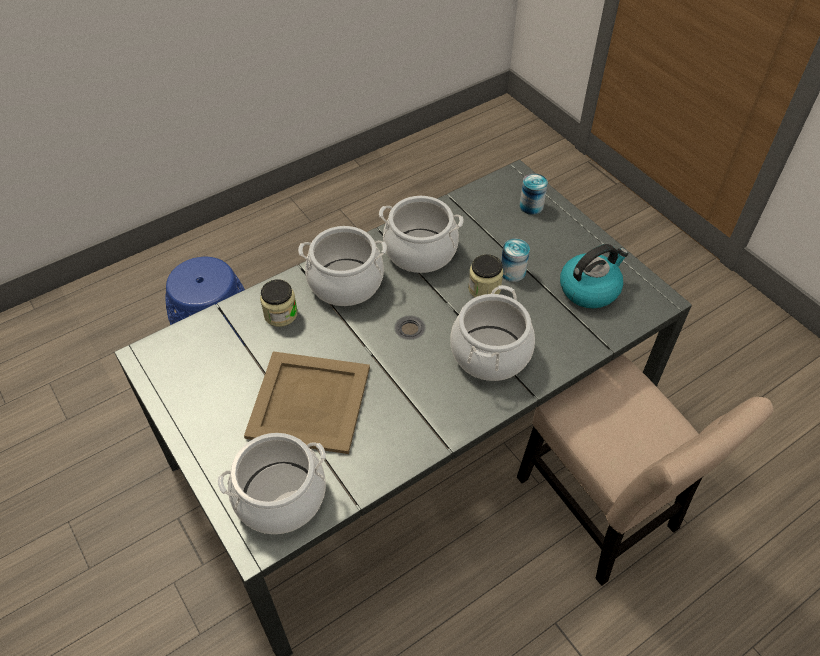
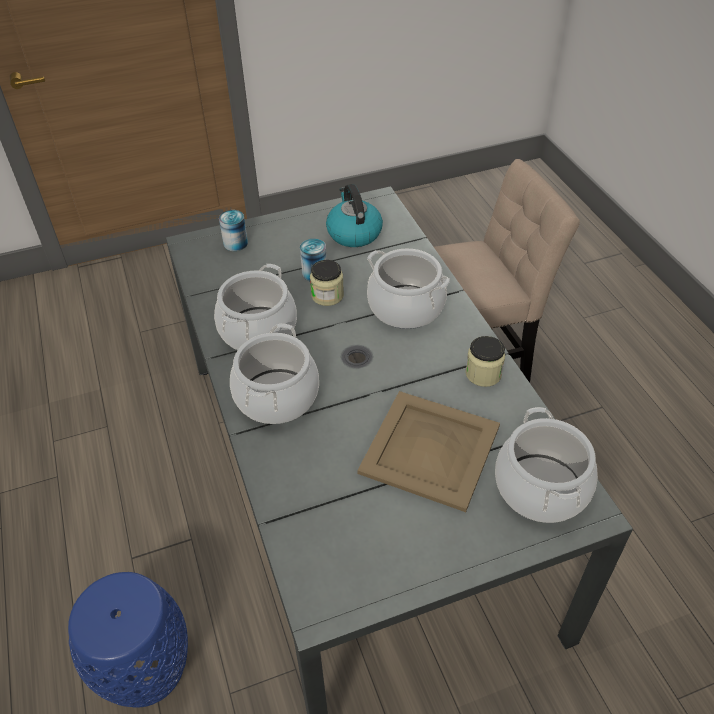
camera: 75 degrees left, 5 degrees down
(280, 314) = (301, 460): jar -> jar (483, 374)

